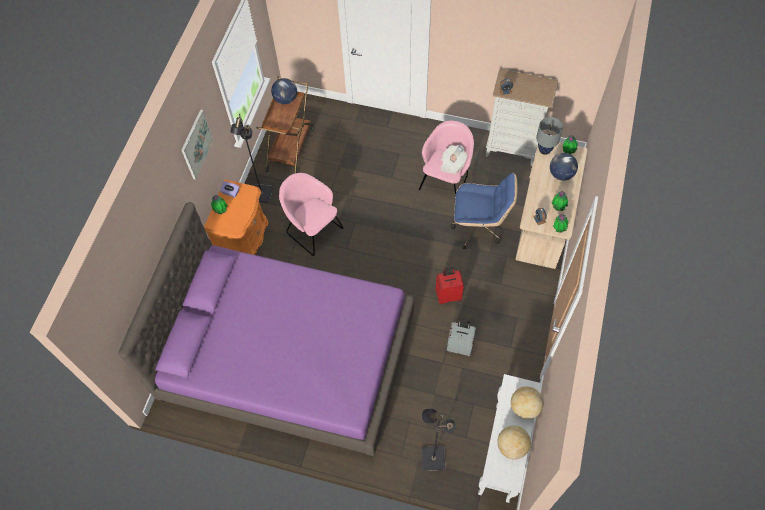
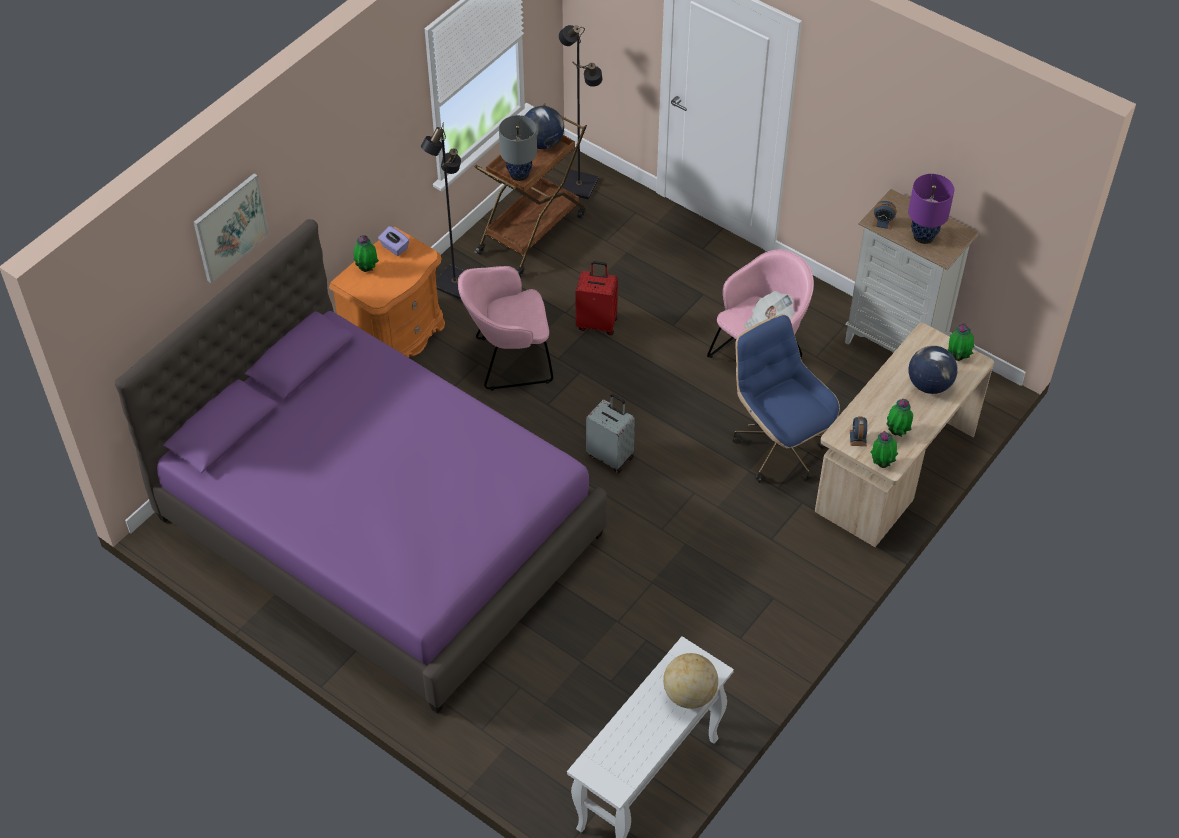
camera: 20 degrees right, 10 degrees down
(196, 144) = (357, 141): picture -> picture (230, 227)
(313, 229) = (508, 359): pink armchair -> pink armchair turned 75 degrees counterclockwise
(433, 458) = (532, 752): black floor lamp -> black floor lamp (579, 185)
(448, 295) = (677, 527): red suitcase -> red suitcase (597, 323)
(460, 346) = (658, 607): grey suitcase -> grey suitcase (611, 456)
(479, 229) = (777, 447): blue office chair -> blue office chair turned 150 degrees counterclockwise
(512, 446) = (640, 740): globe -> none
(530, 91) = (923, 236): none -> purple table lamp
(544, 149) = (921, 341): grey table lamp -> grey table lamp (519, 174)

